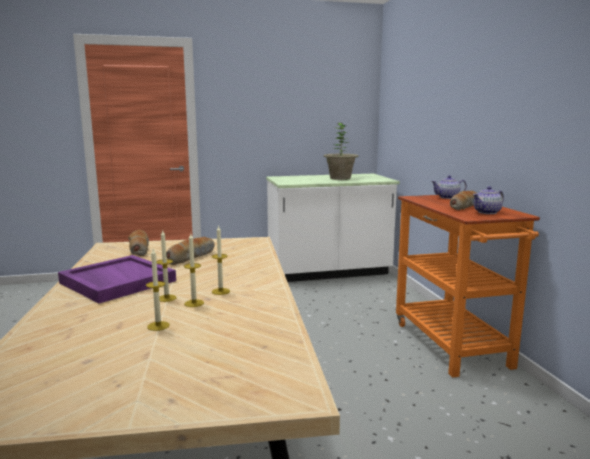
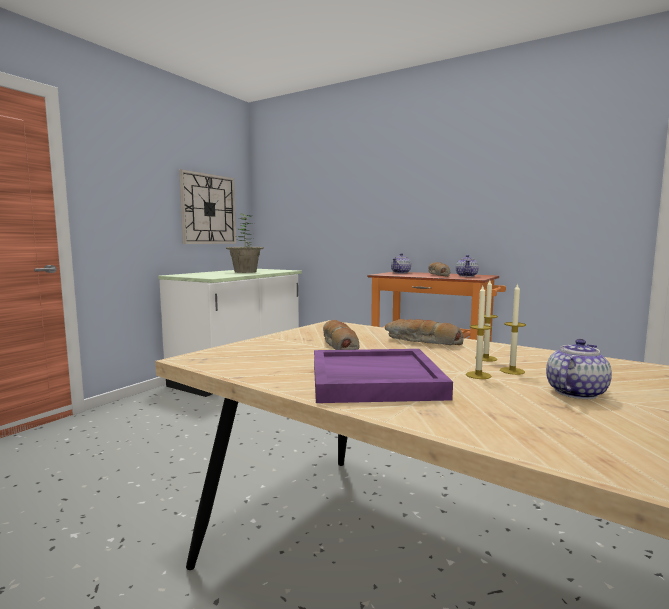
camera: 45 degrees left, 5 degrees down
(139, 249) = (249, 352): bread -> bread (422, 342)
(158, 326) = (575, 393): candle -> teapot
(324, 117) = (208, 209): none -> wall clock

